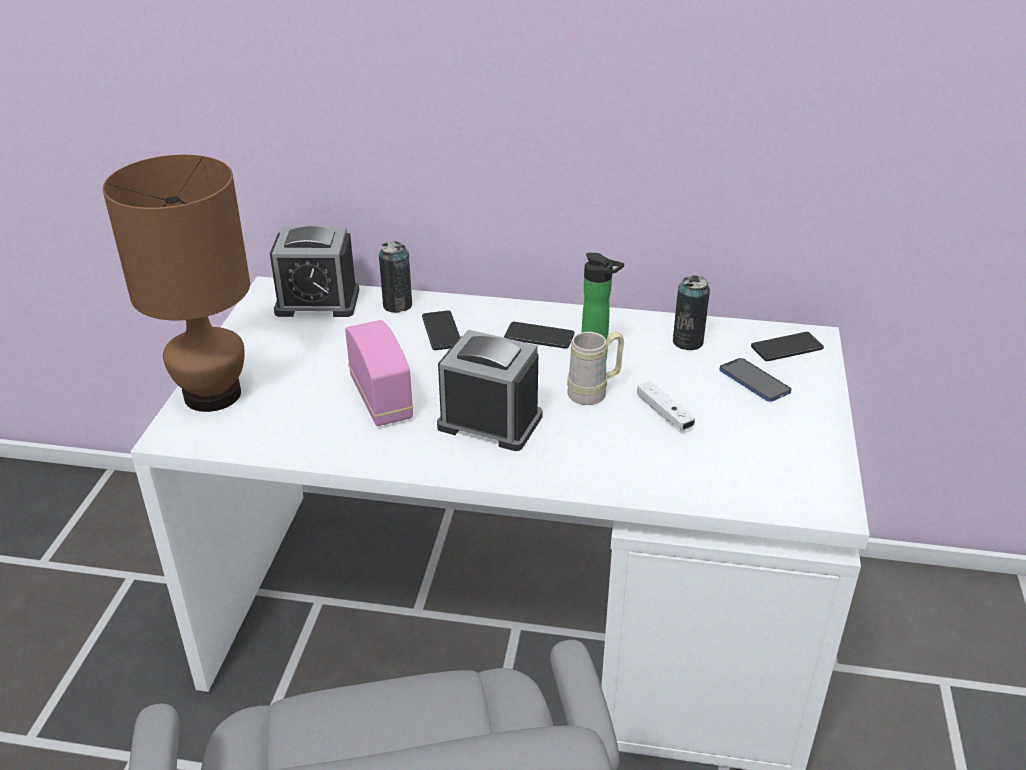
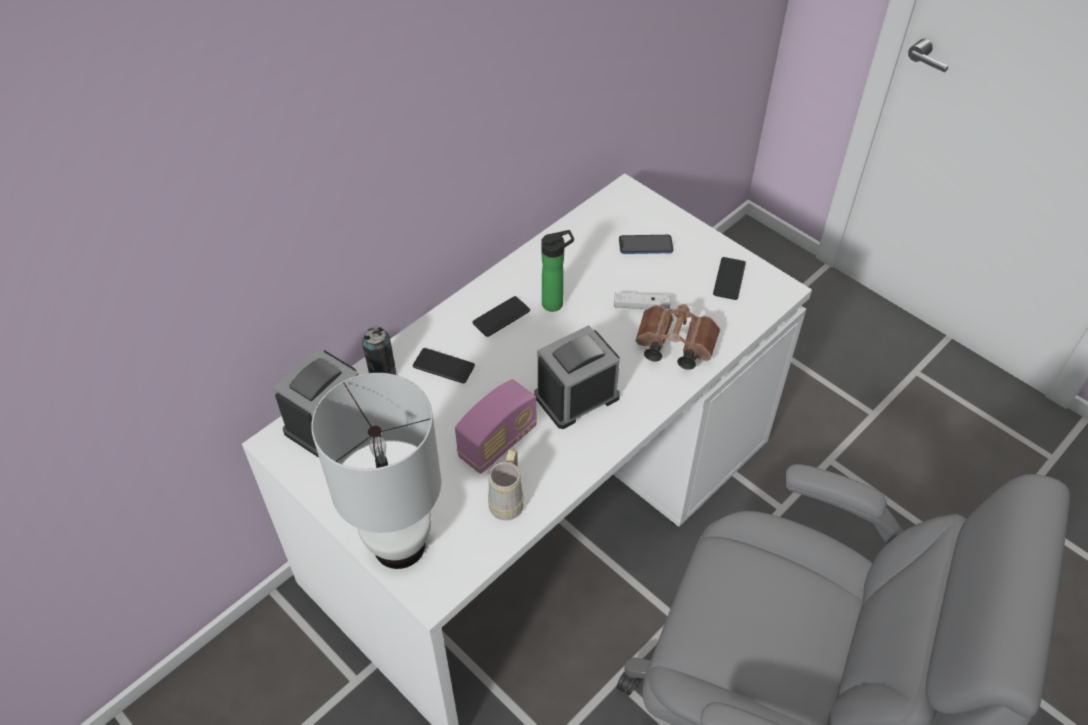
camera: 55 degrees left, 15 degrees up
(212, 395) = (400, 546): brown table lamp -> white table lamp
(381, 399) = (498, 442): radio -> radio turned 120 degrees clockwise
(594, 393) = (591, 326): beige mug -> beige mug (508, 499)
(634, 458) = (672, 346): none -> brown binoculars
(687, 342) = (577, 248): can -> none
(786, 348) = (625, 209): phone -> phone (729, 279)

